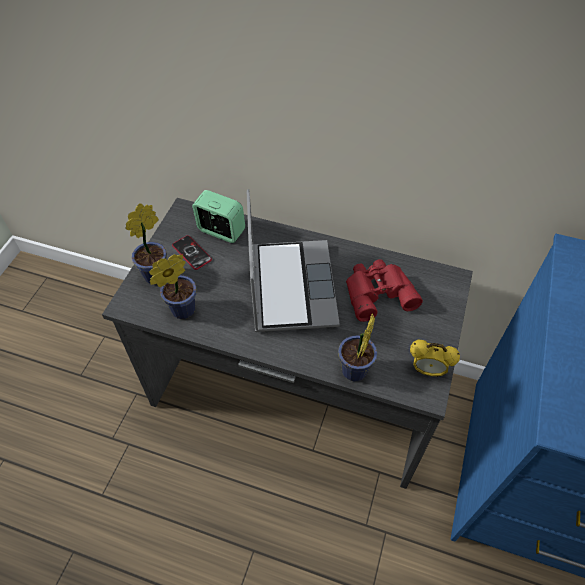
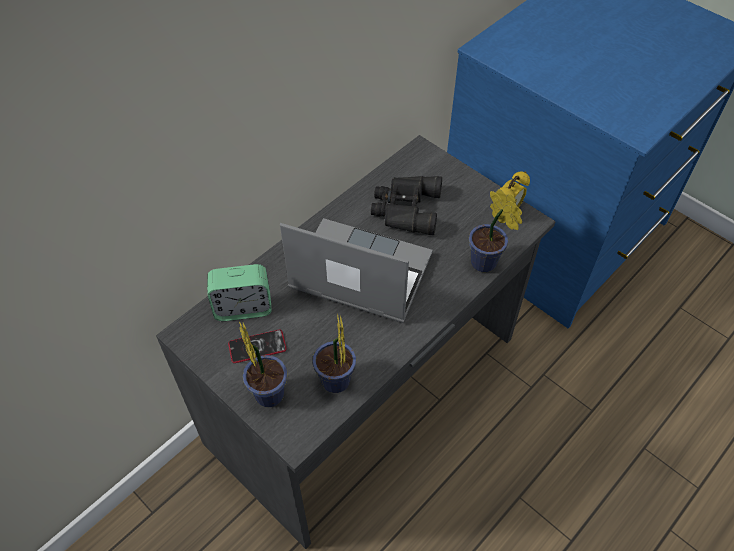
camera: 65 degrees left, 0 degrees up
(221, 231) = (243, 308): alarm clock -> alarm clock turned 150 degrees counterclockwise
(377, 292) = (405, 209): red binoculars -> black binoculars

